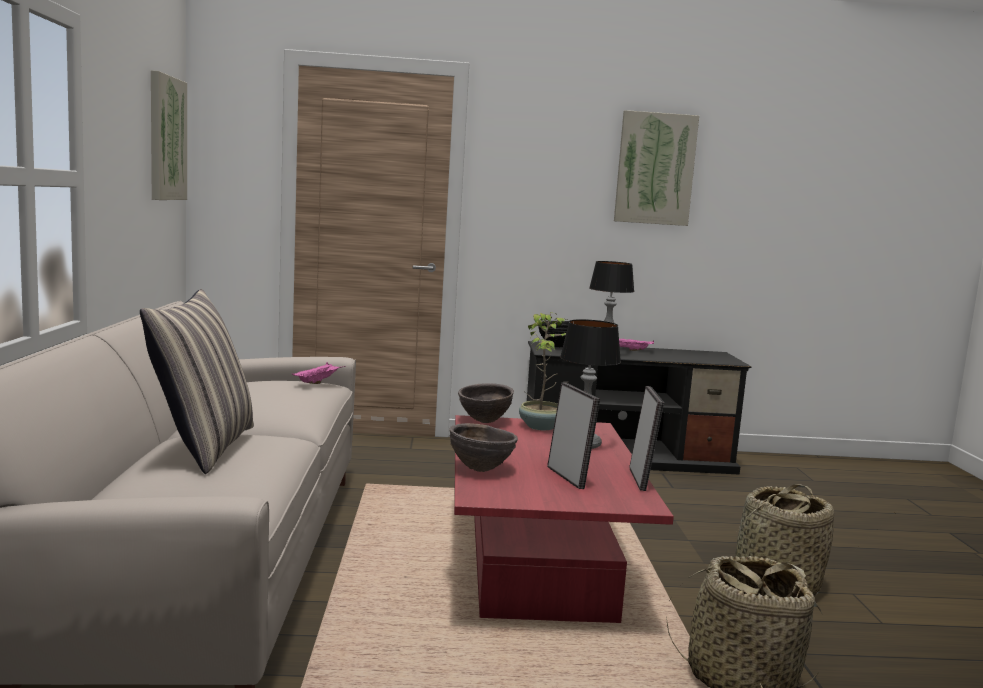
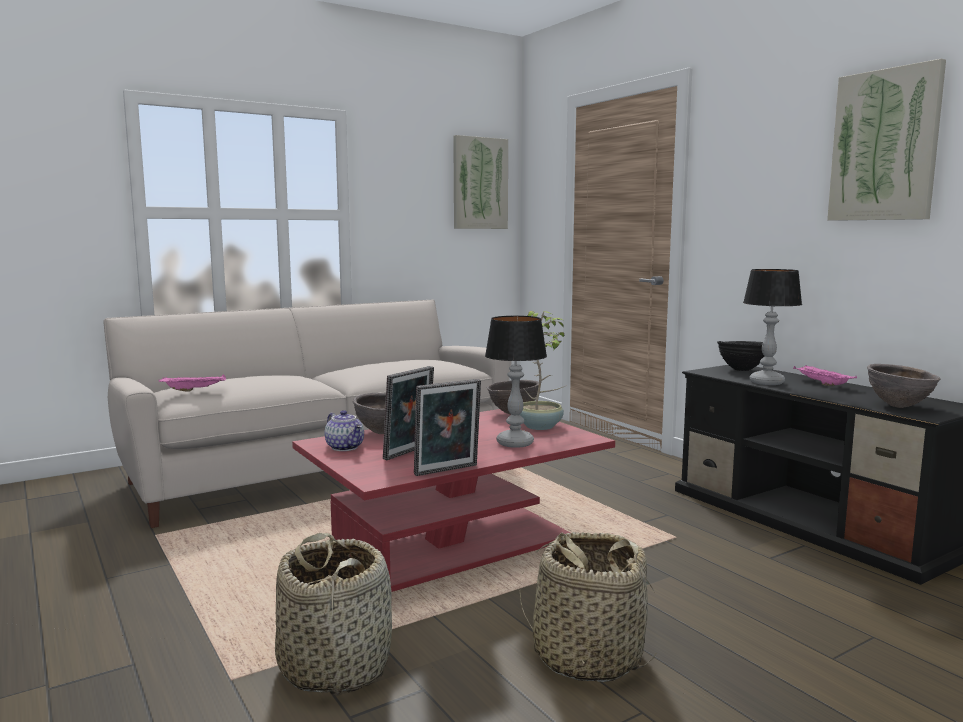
camera: 60 degrees right, 0 degrees up
(203, 447) = (256, 376): pillow -> none
(318, 382) = (448, 363): pink tray -> pink tray (195, 390)
(517, 492) = (346, 447): none -> teapot
(706, 359) = (899, 406): none -> brown bowl

